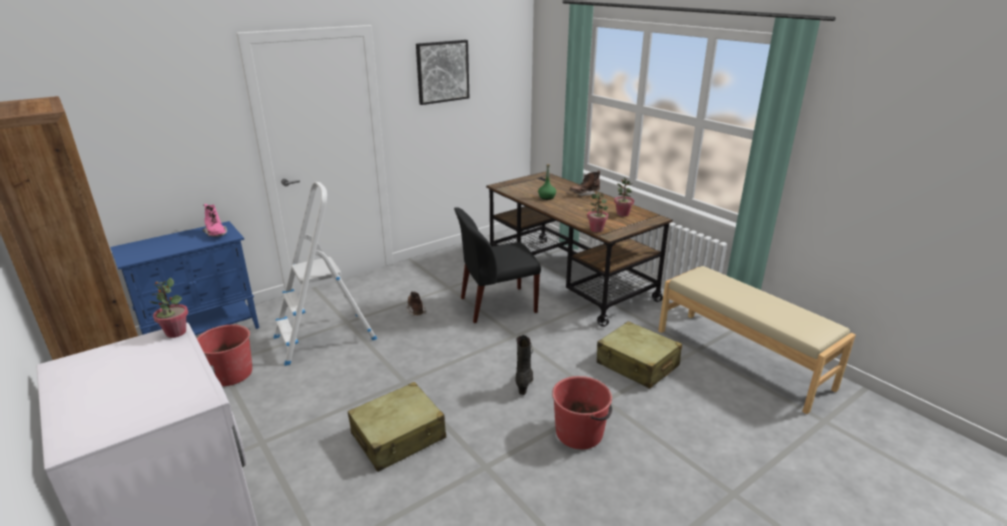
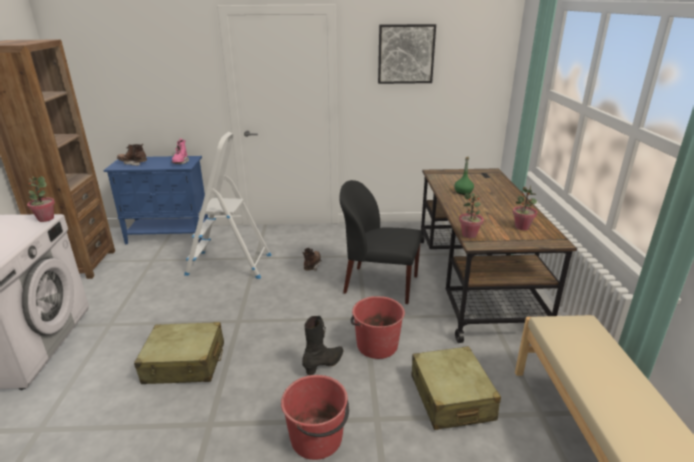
camera: 35 degrees right, 0 degrees up
(230, 374) = (150, 268): red bucket -> red bucket (376, 345)
(584, 194) = (508, 197): brown boot -> brown boot (133, 163)

